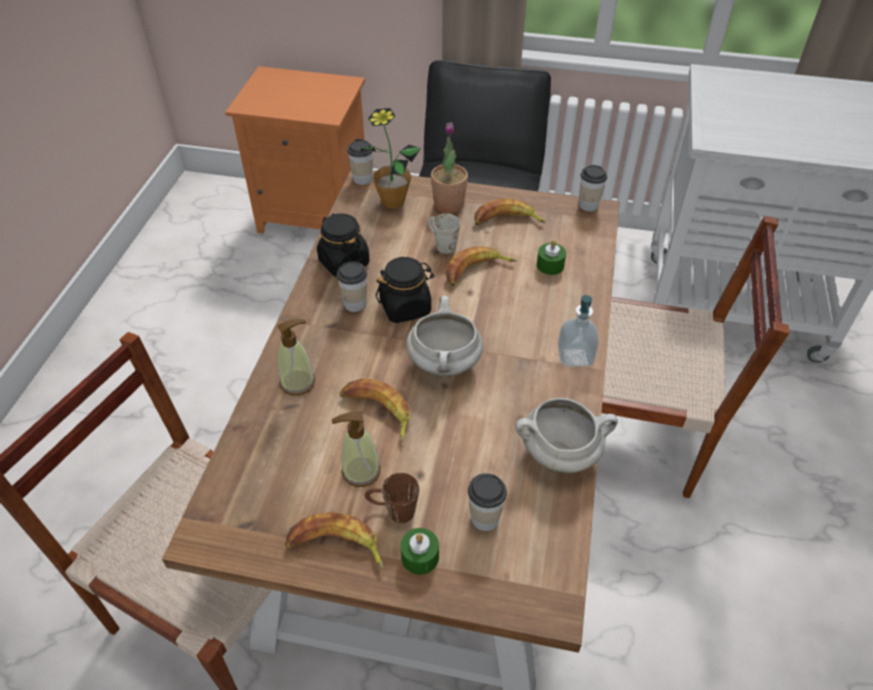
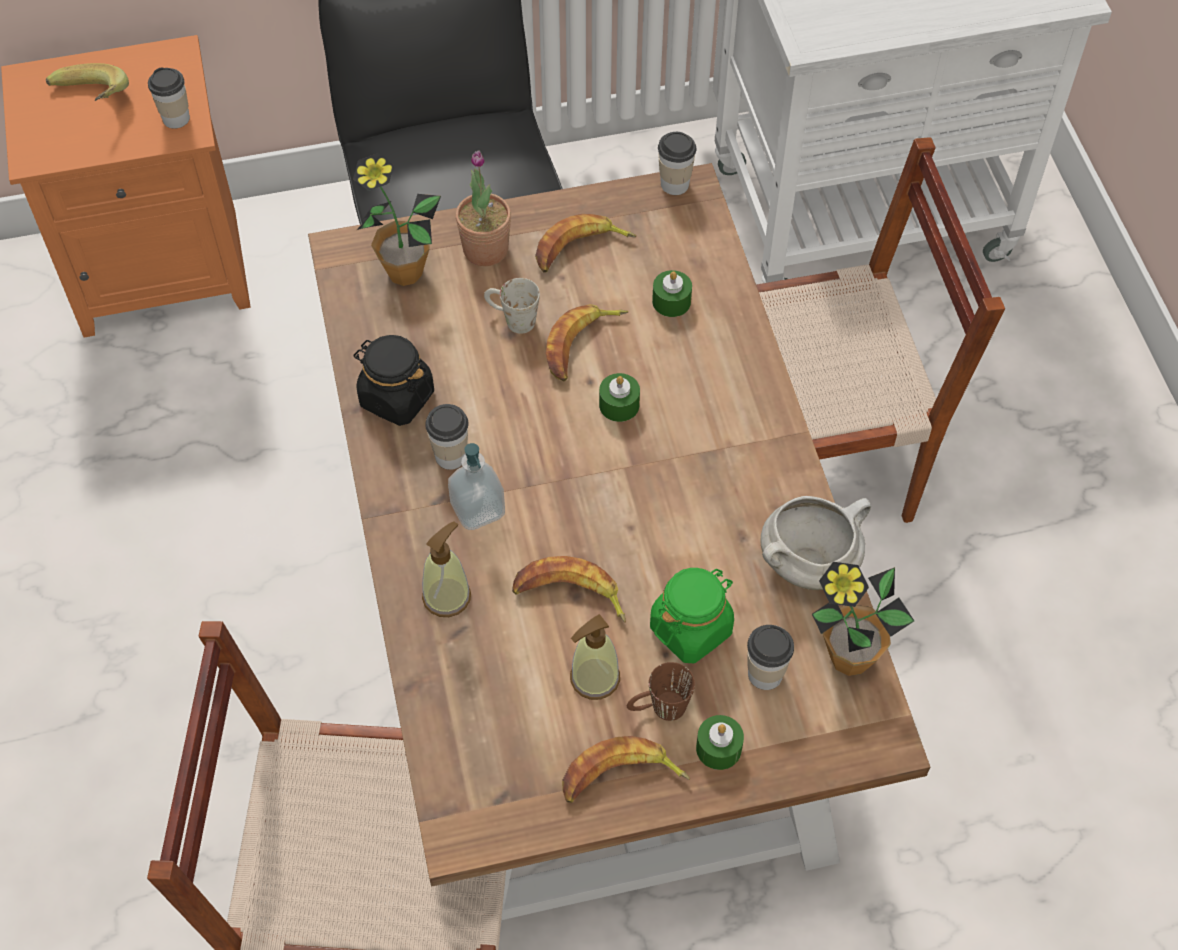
camera: 25 degrees left, 10 degrees up
(290, 91) = (91, 103): none -> banana
(362, 179) = (338, 248): cup -> cup (176, 118)
(405, 307) = (520, 435): black jar -> none
(445, 364) = (615, 498): white cooking pot -> none
(448, 465) = (691, 629): none -> green jar
(480, 311) = (619, 405): none -> green candle
(556, 533) = (849, 658): none -> potted plant
(575, 356) = (765, 425): soap dispenser -> soap dispenser (478, 509)

